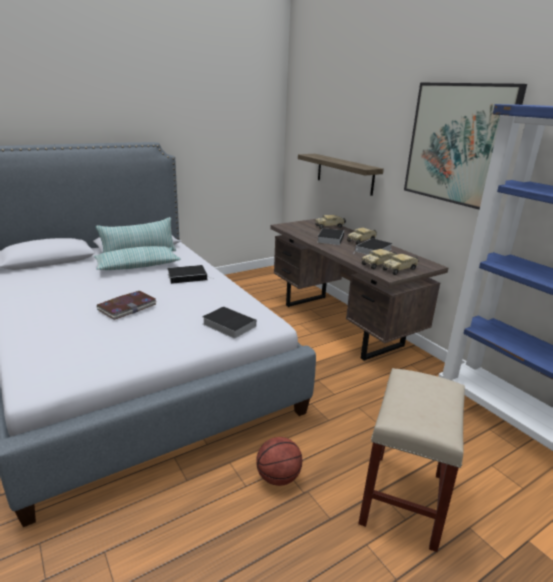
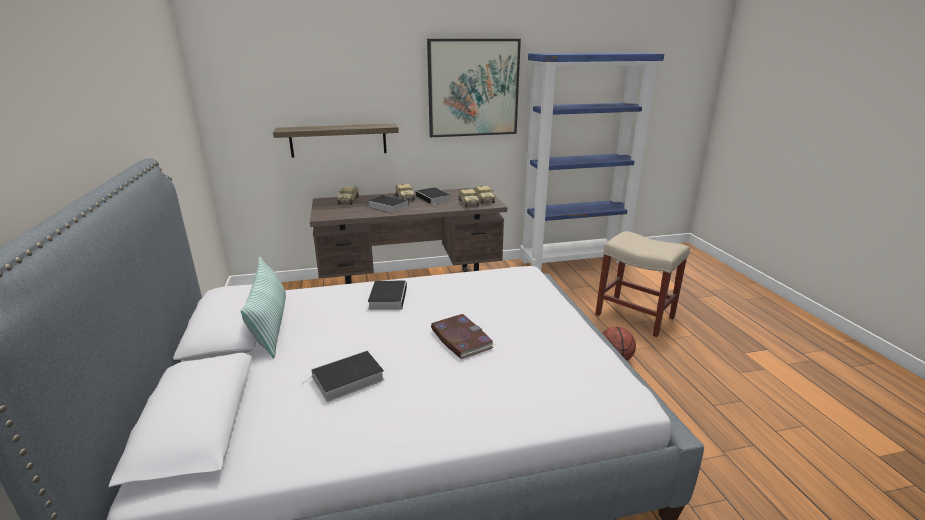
camera: 70 degrees left, 0 degrees up
(137, 266) = (320, 329): pillow -> none
(227, 325) = (524, 288): book -> book (346, 380)

